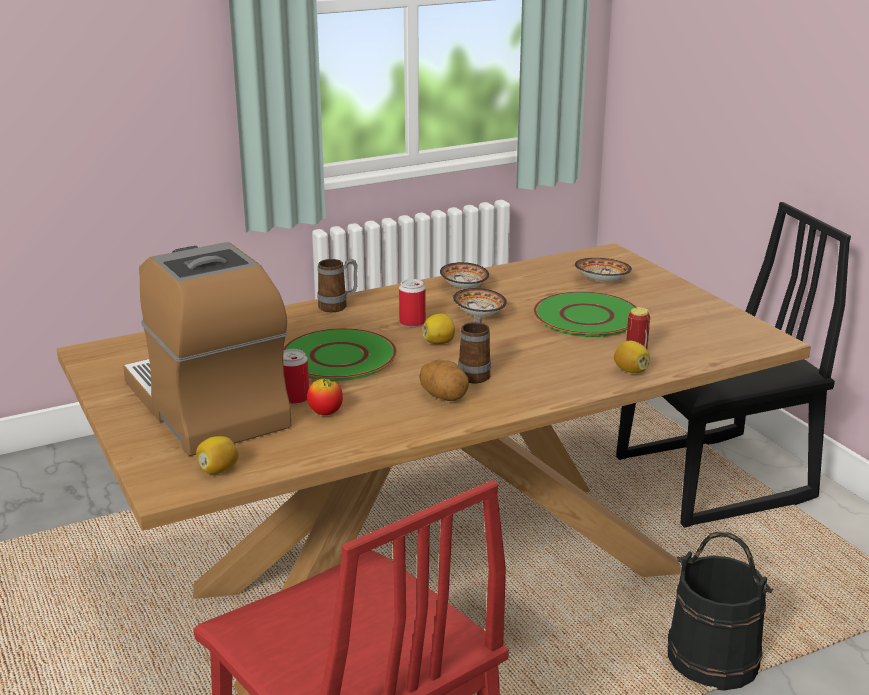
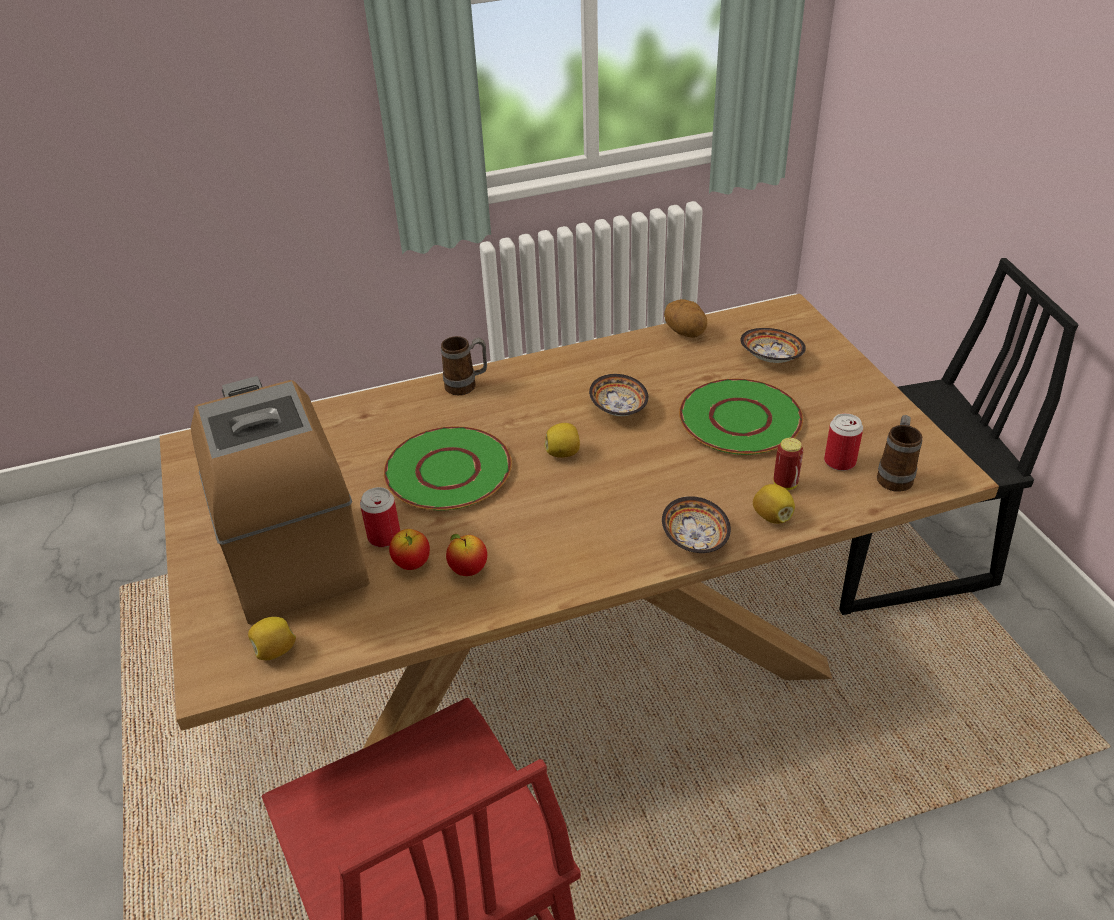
camera: 10 degrees right, 15 degrees up
(377, 414) = (468, 570): none -> apple
(412, 323) = (541, 418): can -> can (839, 462)
(444, 397) = (548, 547): potato -> potato (685, 332)
(464, 287) = (612, 361): bowl -> bowl (695, 538)
(475, 373) = (592, 508): mug -> mug (895, 475)
(713, 658) = (842, 798): black bucket -> none

